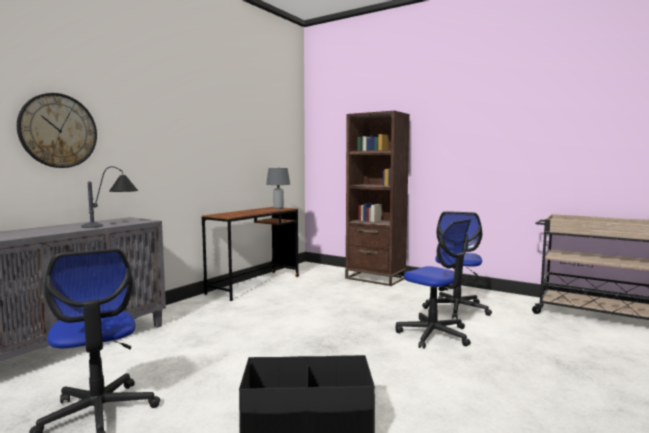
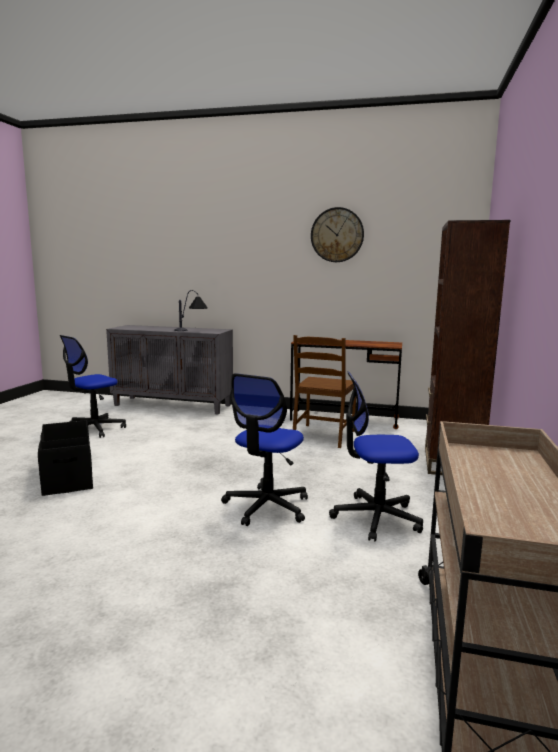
camera: 70 degrees right, 5 degrees up
(58, 131) = (188, 265): wall clock -> wall clock (337, 235)
(278, 208) = (386, 344): grey table lamp -> none
(290, 297) = (323, 436): none -> brown chair

